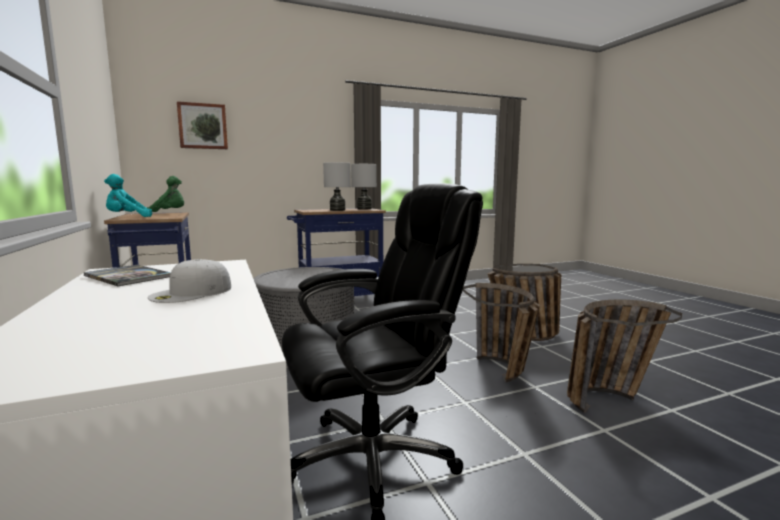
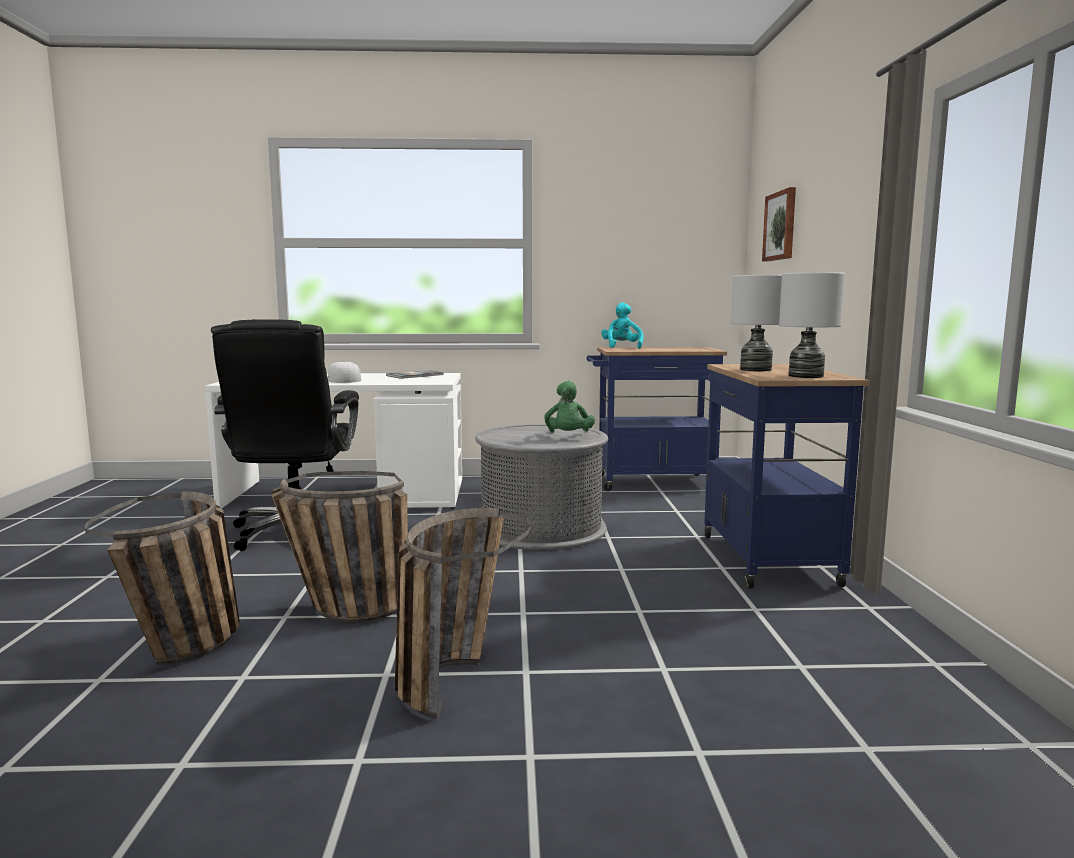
camera: 110 degrees right, 0 degrees up
(169, 213) = (695, 349): green plush toy -> green plush toy (569, 437)

